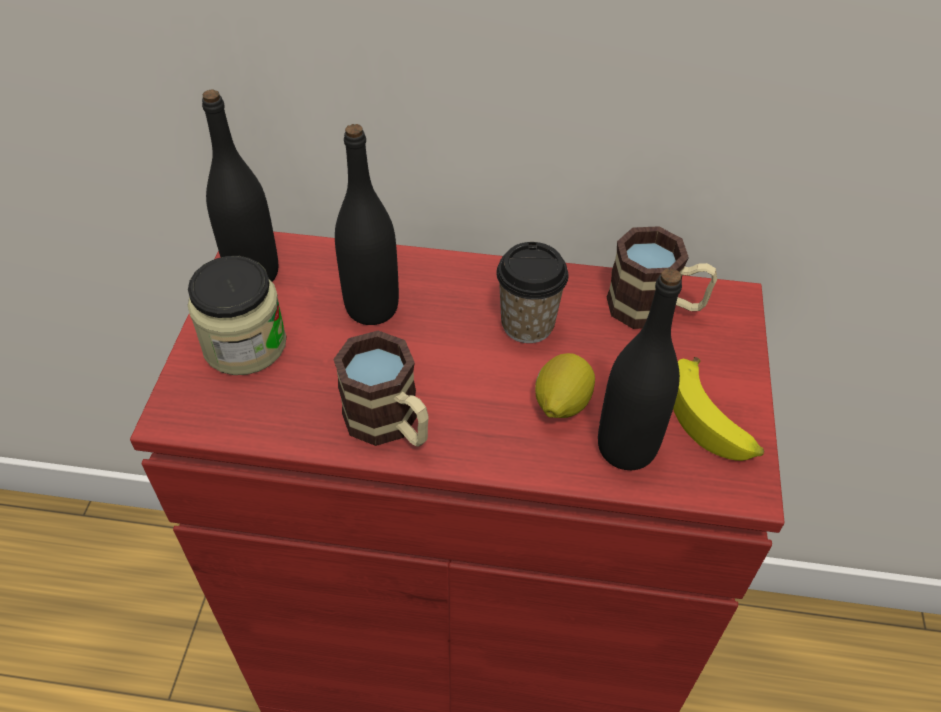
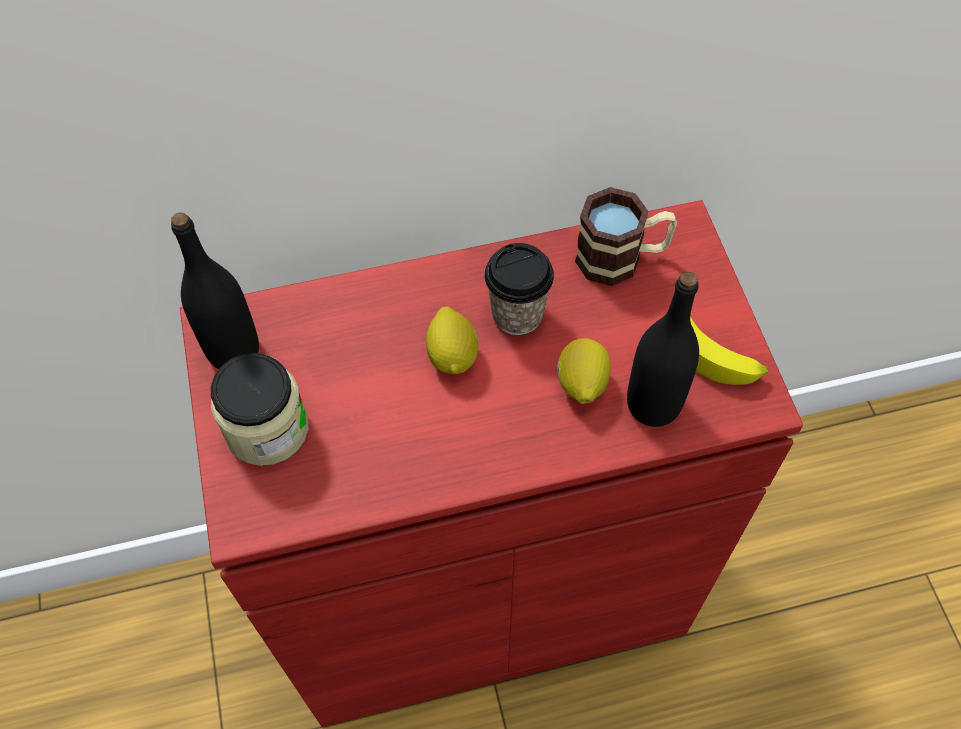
camera: 20 degrees left, 10 degrees up
(372, 307) = (367, 347): black bottle -> none
(390, 424) = (443, 459): mug -> none
(447, 339) = (453, 355): none -> lemon

